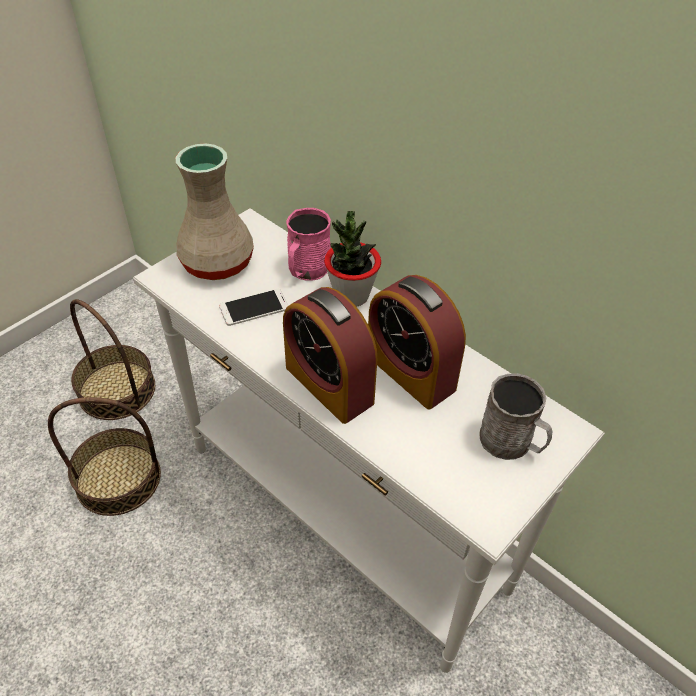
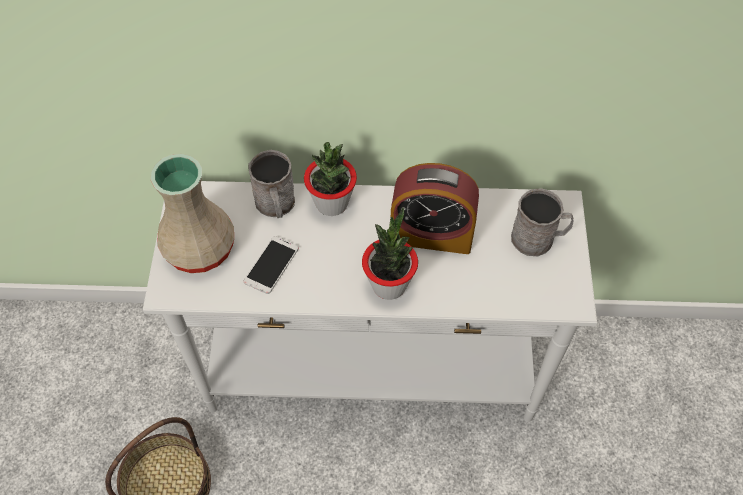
camera: 40 degrees left, 10 degrees up
(117, 390) = (83, 416): basket -> none
(306, 270) = (276, 205): pink mug -> grey mug
(329, 385) = (389, 285): alarm clock -> potted plant

